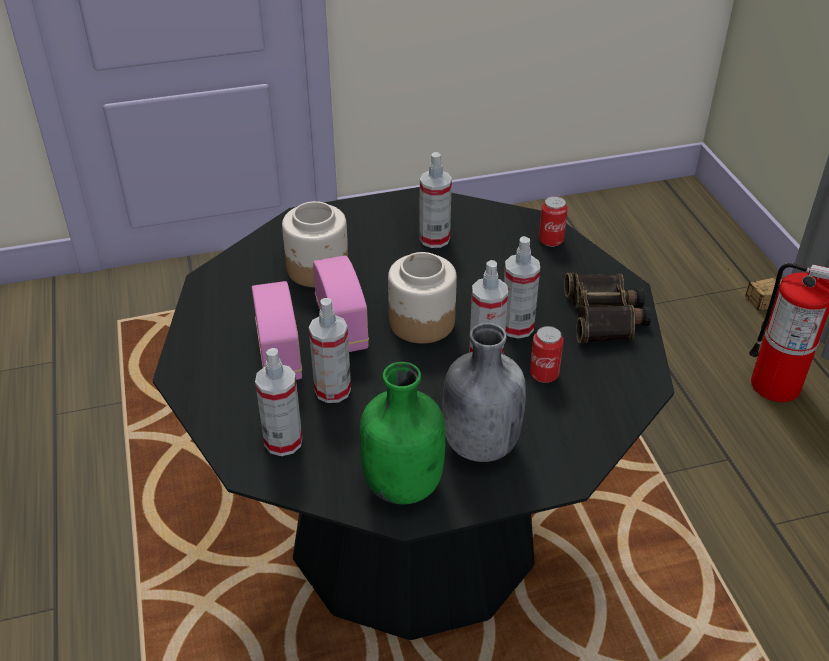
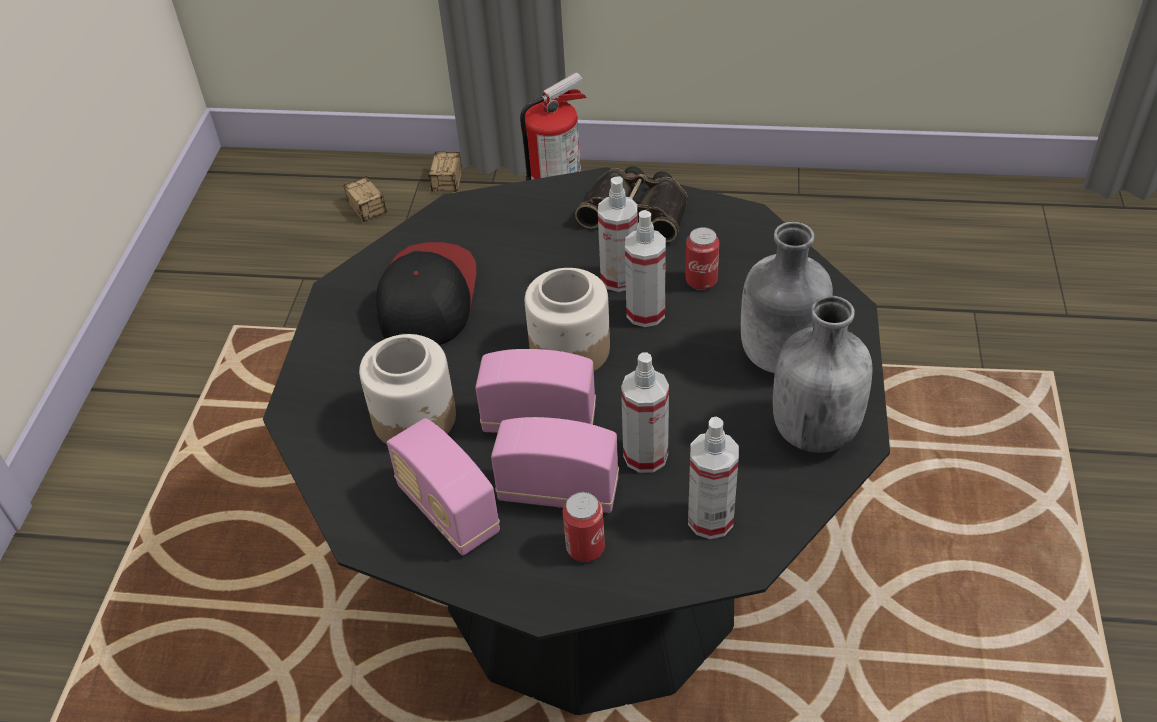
camera: 65 degrees left, 5 degrees up
(243, 308) = (448, 511): none -> radio
(404, 484) = (813, 430): green bottle -> grey bottle
(434, 239) = (427, 299): spray bottle -> cap
(551, 240) = (492, 210): can -> can (585, 548)
(687, 281) = (378, 222): none -> storage box

